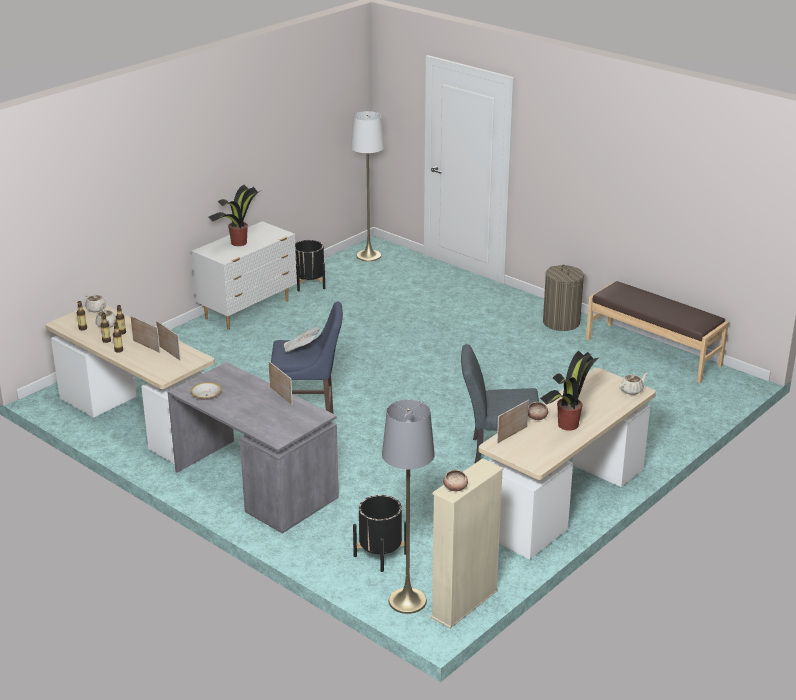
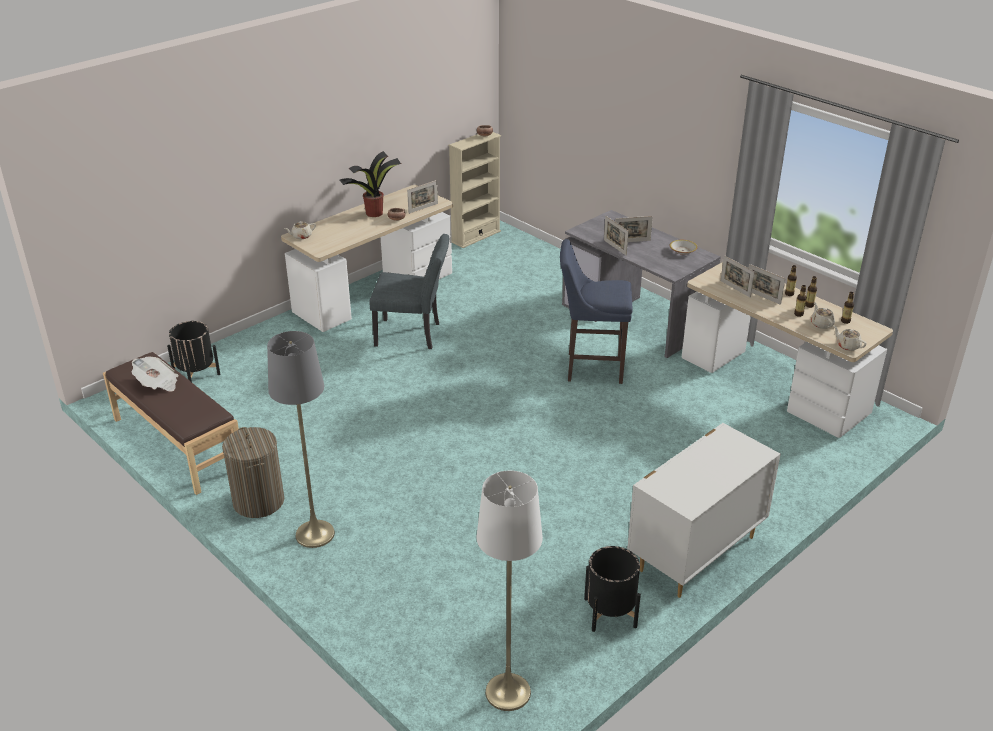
camera: 175 degrees left, 5 degrees up
(238, 243) = (715, 466): potted plant -> none
(260, 404) = (632, 241): none -> picture frame
(301, 348) = (601, 292): newspaper -> newspaper (157, 384)
(380, 555) = (530, 265): black planter -> black planter (196, 374)
(407, 601) = (514, 240): grey floor lamp -> grey floor lamp (315, 534)

